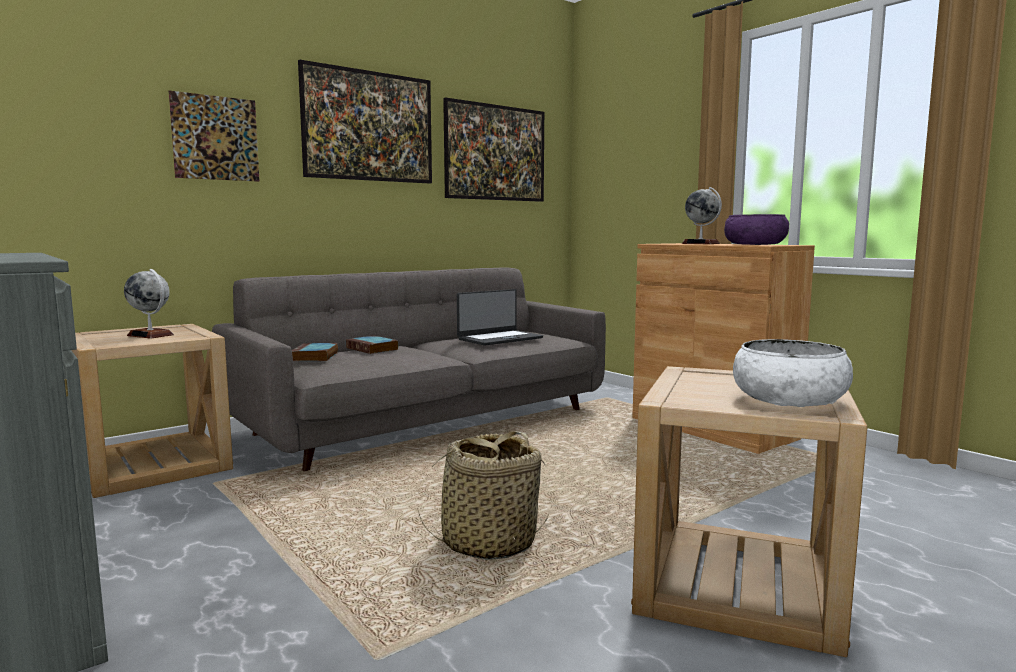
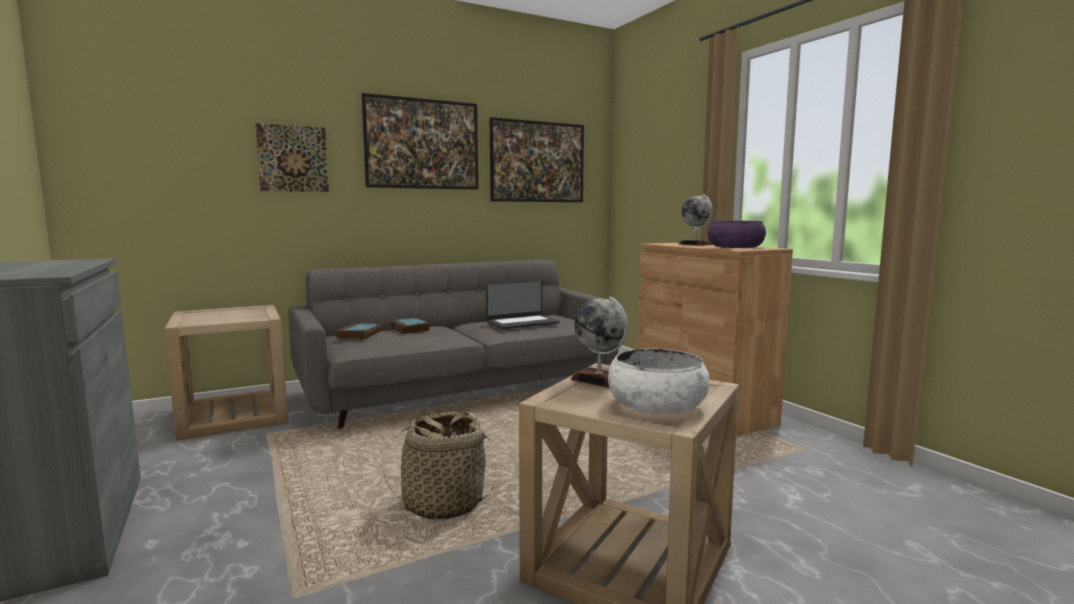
camera: 10 degrees right, 0 degrees up
(150, 335) = (231, 315): globe -> globe (599, 380)

